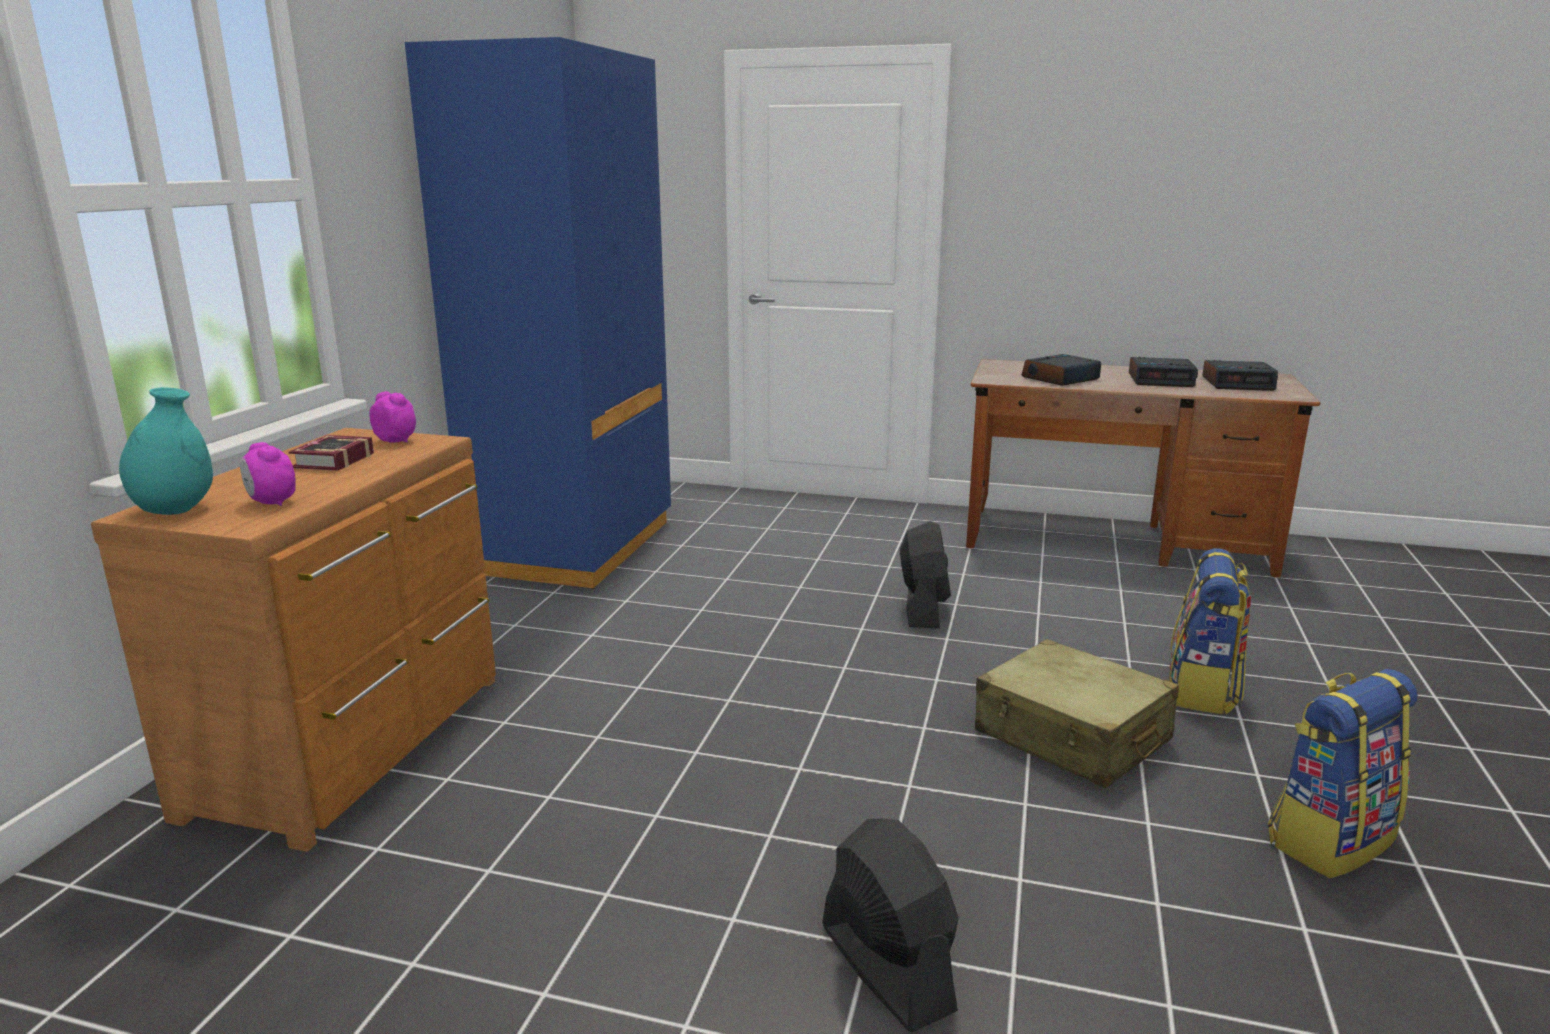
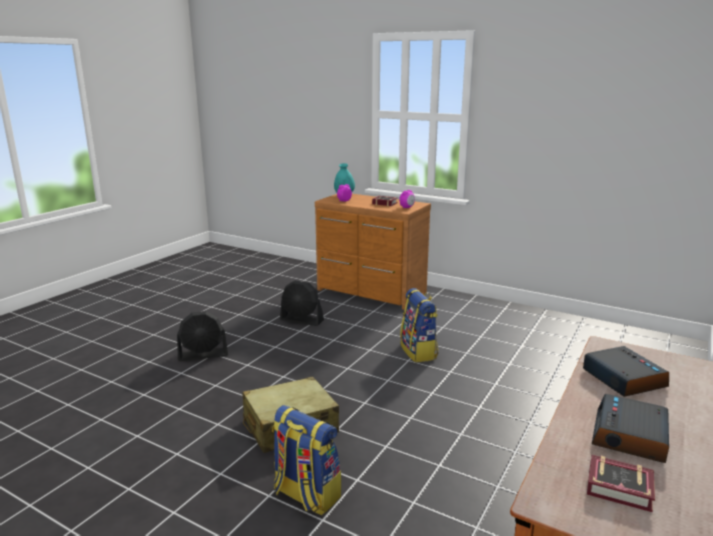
camera: 105 degrees right, 0 degrees up
(575, 547) = (557, 328): blue wardrobe -> none
(923, 609) = (454, 419): black fan -> black fan (302, 320)
(1238, 384) = (622, 490): alarm clock -> book
(1329, 839) = (164, 470): backpack -> backpack (419, 352)

